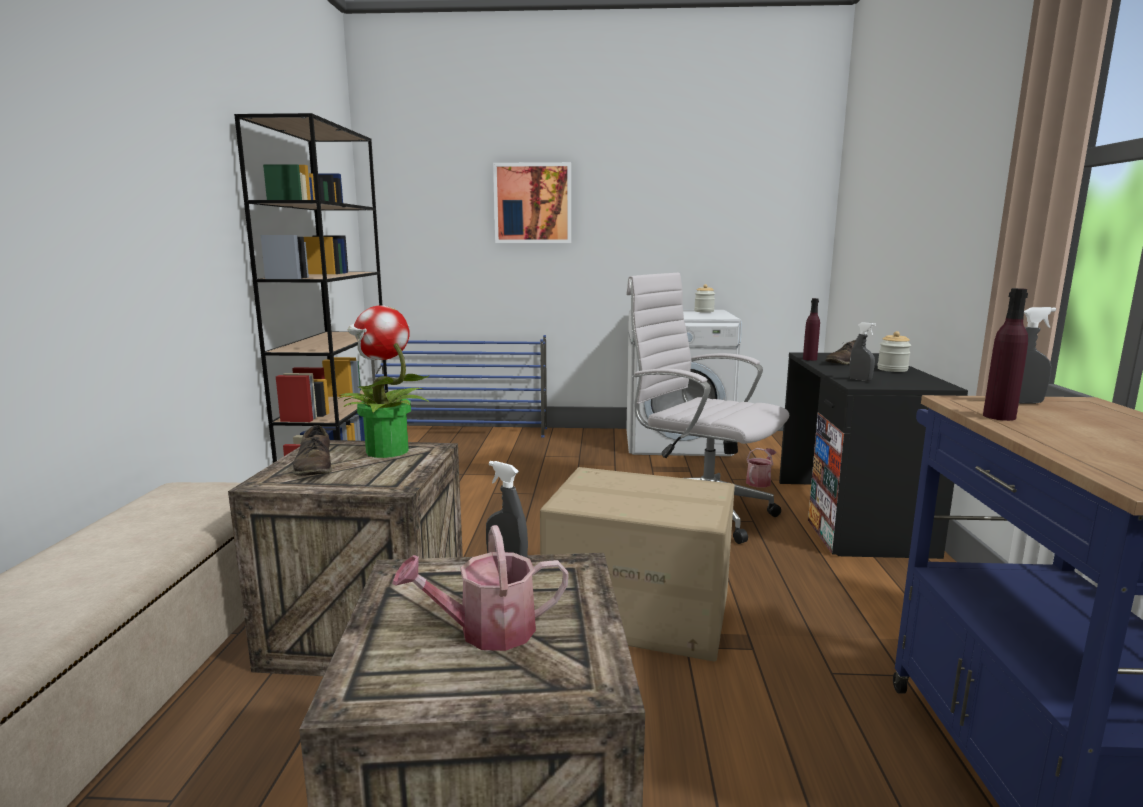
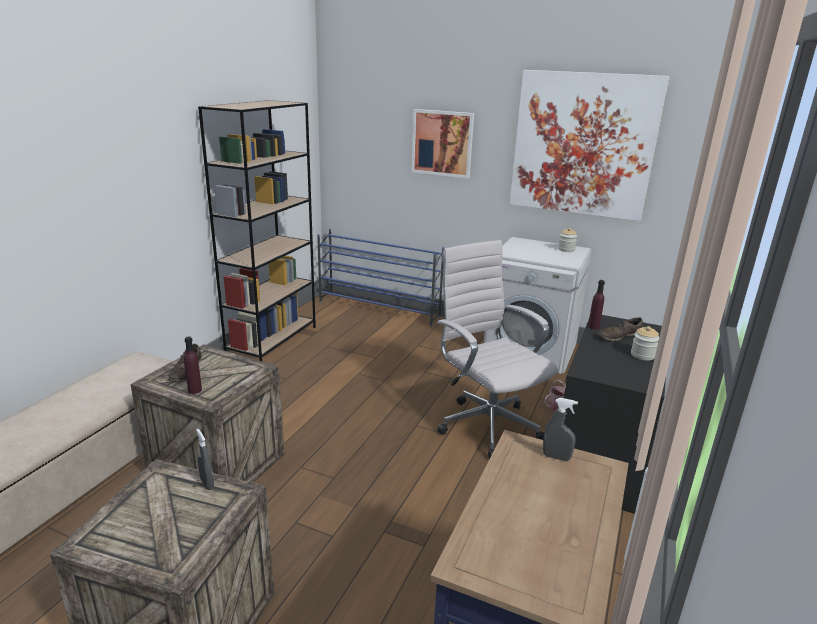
camera: 20 degrees right, 10 degrees up
(386, 451) = (232, 365): potted plant -> none
(486, 631) = (160, 524): watering can -> none
(639, 611) = (377, 496): cardboard box -> none
(704, 190) = (583, 145): none -> picture
(860, 380) = (593, 365): grey spray bottle -> none
(999, 416) = (507, 470): purple bottle -> purple bottle (195, 390)

